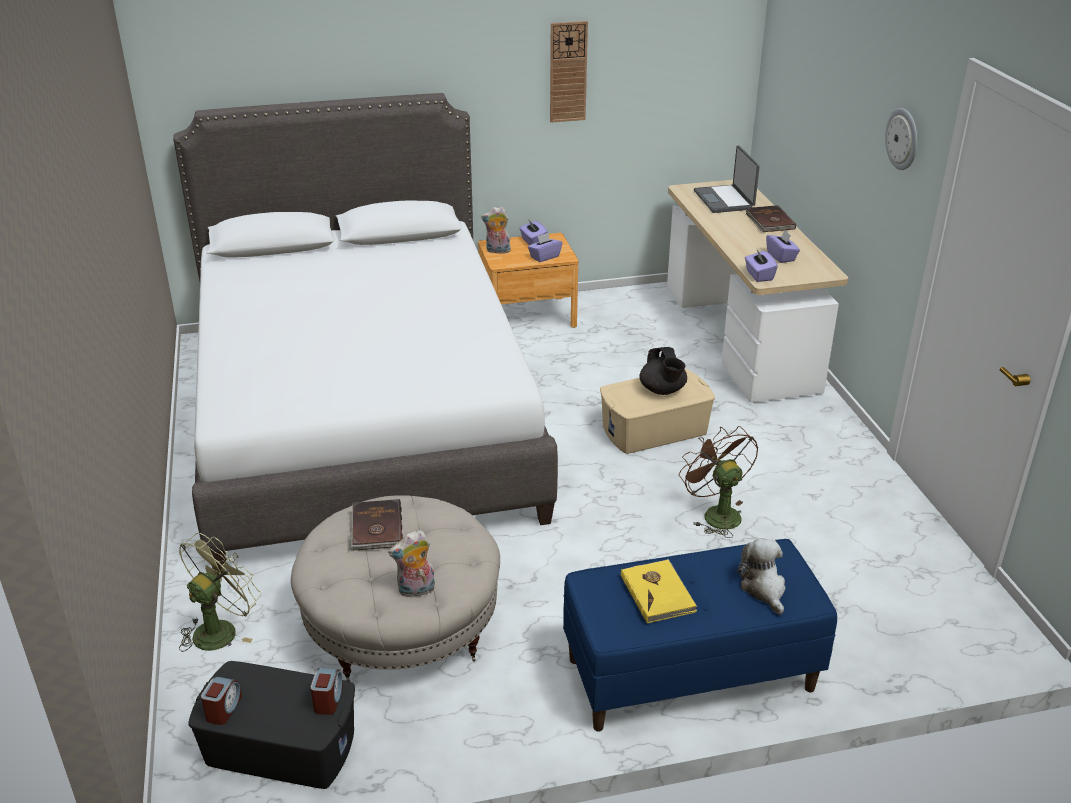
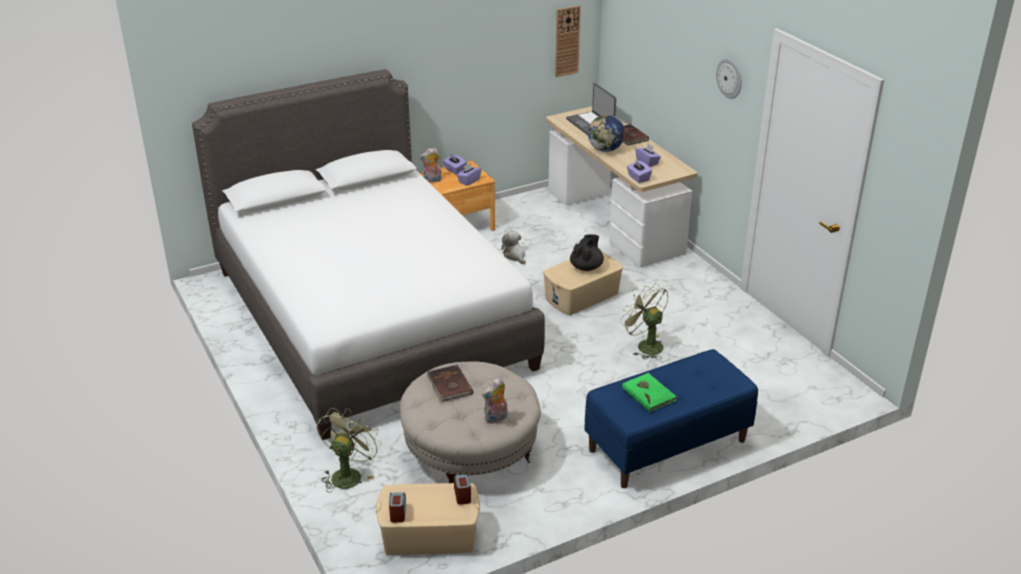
camera: 15 degrees left, 0 degrees up
(281, 747) = (429, 535): black storage box -> beige storage box
(568, 72) = (471, 43): wall clock -> wall clock (567, 41)
(658, 593) = (649, 394): yellow book -> green book
(662, 390) = (586, 267): black teapot -> black teapot turned 120 degrees counterclockwise
(716, 513) = (645, 345): brown fan -> green fan
(729, 234) = (605, 150): none -> globe
(763, 588) = (710, 380): plush toy -> plush toy (514, 256)

